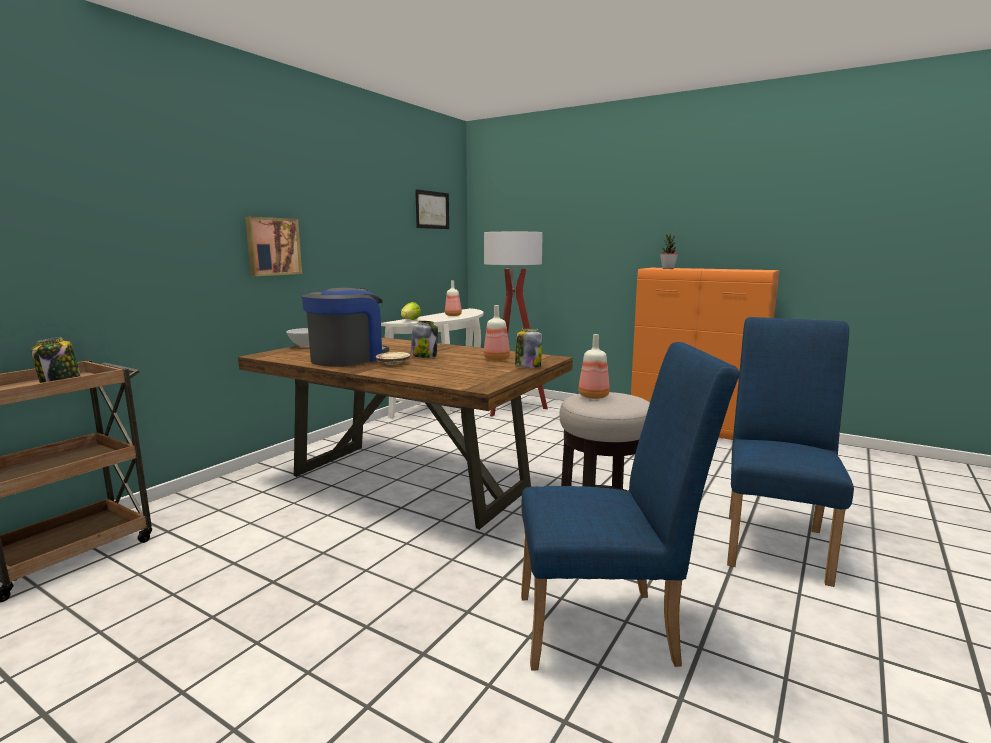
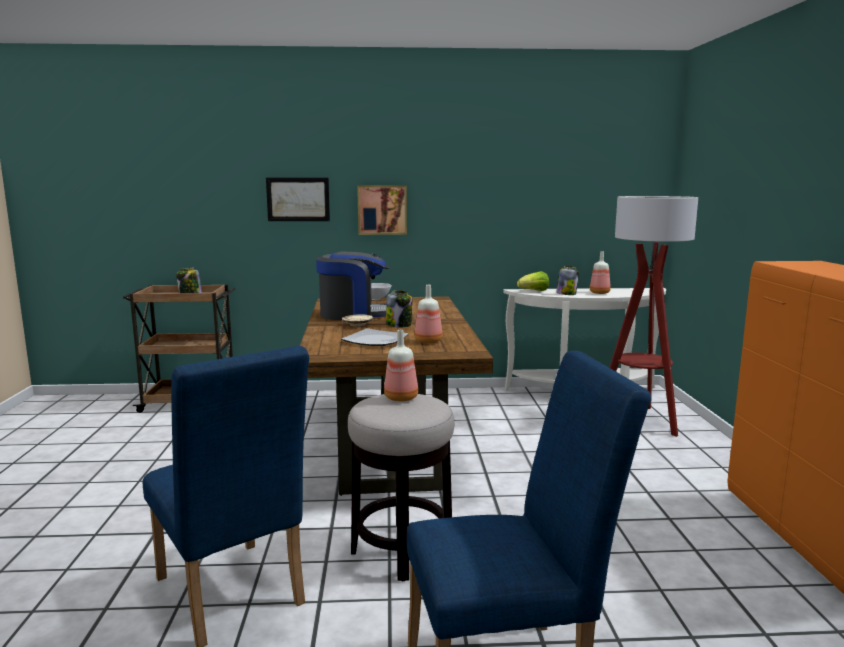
camera: 55 degrees right, 0 degrees up
(432, 210) = (606, 167): picture -> picture (298, 199)
(463, 367) = (376, 340): none -> plate
(527, 366) = (416, 353): jar -> jar (566, 294)
(668, 268) = (801, 265): potted plant -> none

